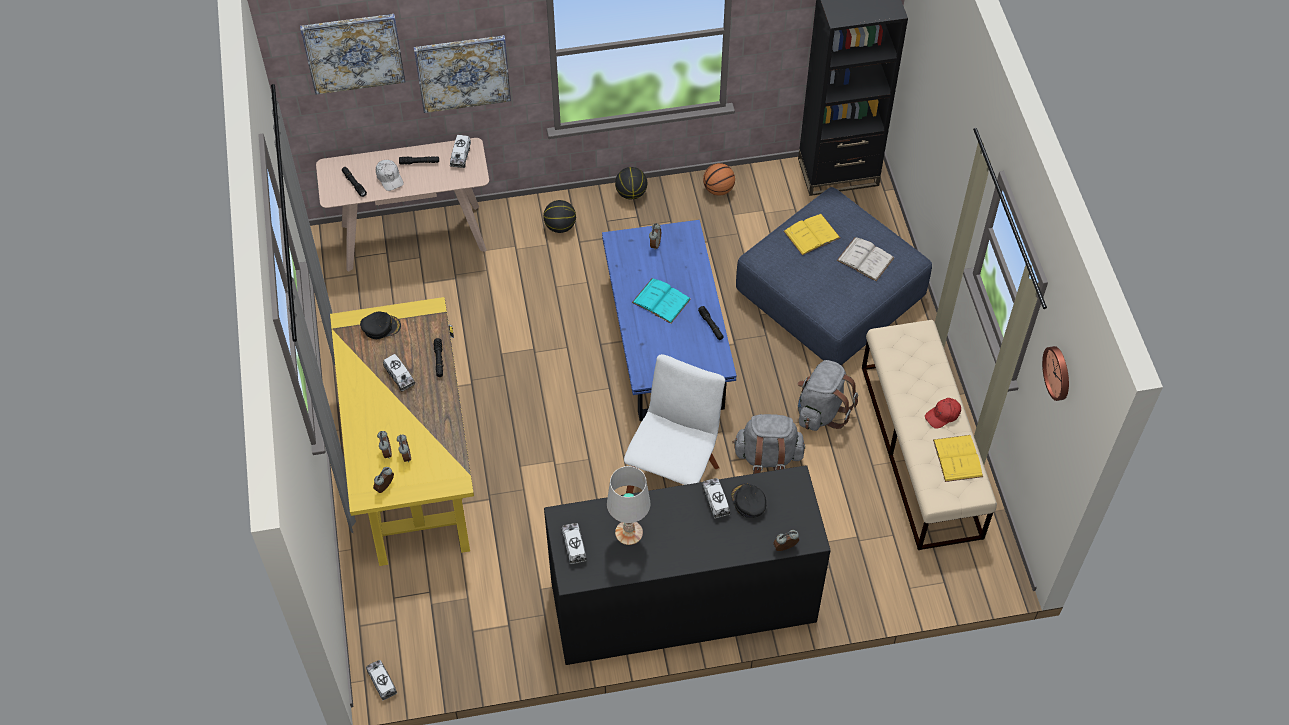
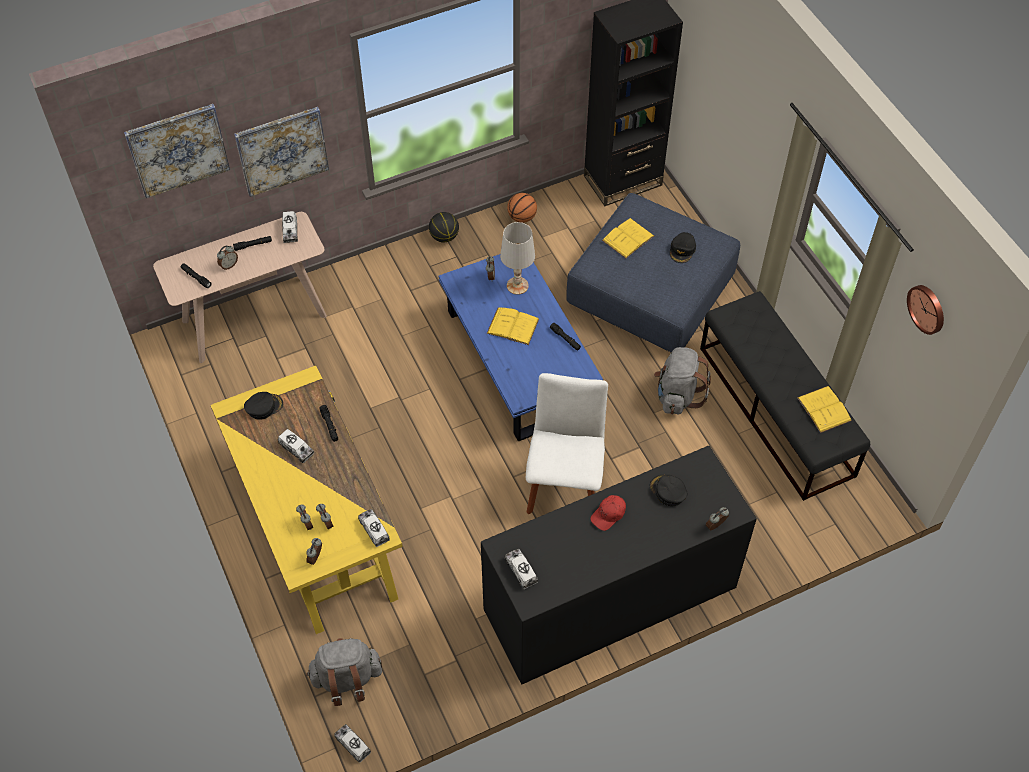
camera: 15 degrees left, 0 degrees up
(389, 178) = (229, 265): white cap -> alarm clock
(560, 226) = (388, 280): basketball -> none
(629, 532) = (568, 546): white table lamp -> white table lamp (517, 285)
(661, 300) = (513, 326): turquoise book -> yellow book
(715, 500) = (638, 497): toy truck -> toy truck (374, 530)
(767, 458) = (644, 448): grey backpack -> grey backpack (347, 679)
(865, 259) = (682, 250): white book -> black cap
(921, 451) = (776, 411): beige bench -> black bench
(943, 415) = (798, 374): red cap -> red cap (608, 514)

